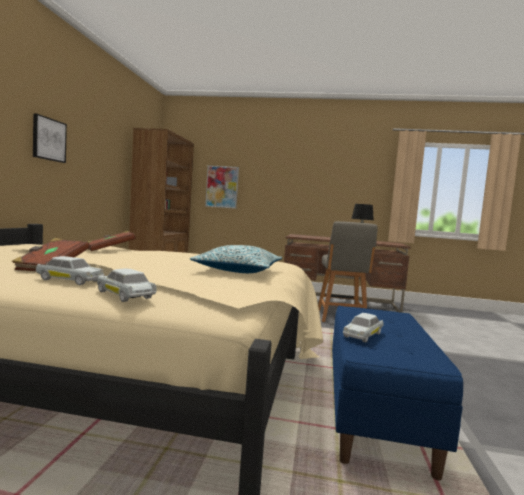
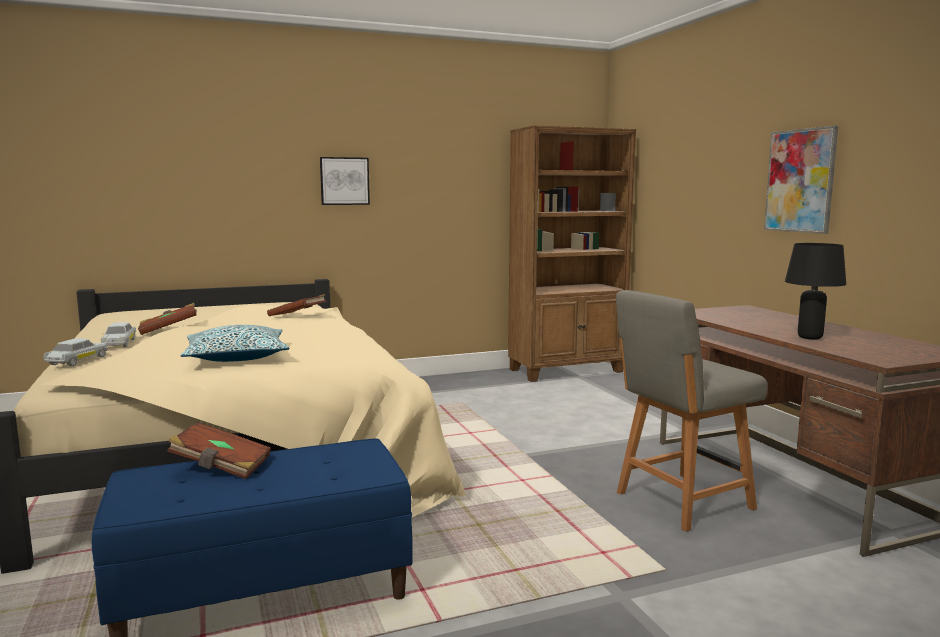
camera: 60 degrees right, 5 degrees up
(222, 187) = (671, 205): picture -> picture (800, 181)
(363, 335) = (221, 467): white toy car -> brown book

